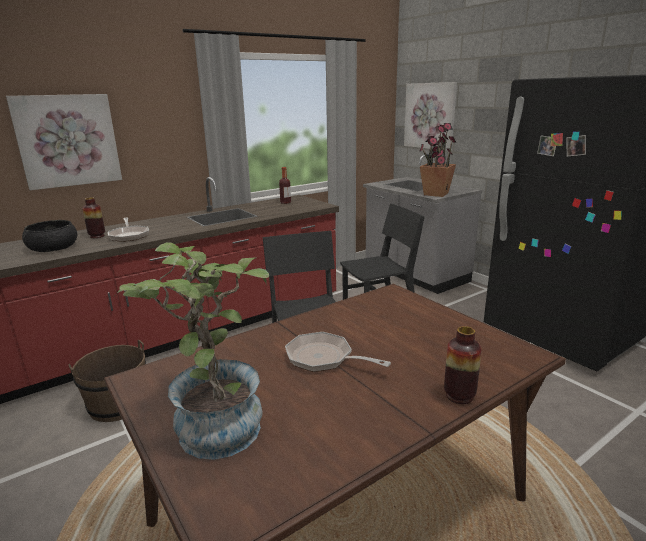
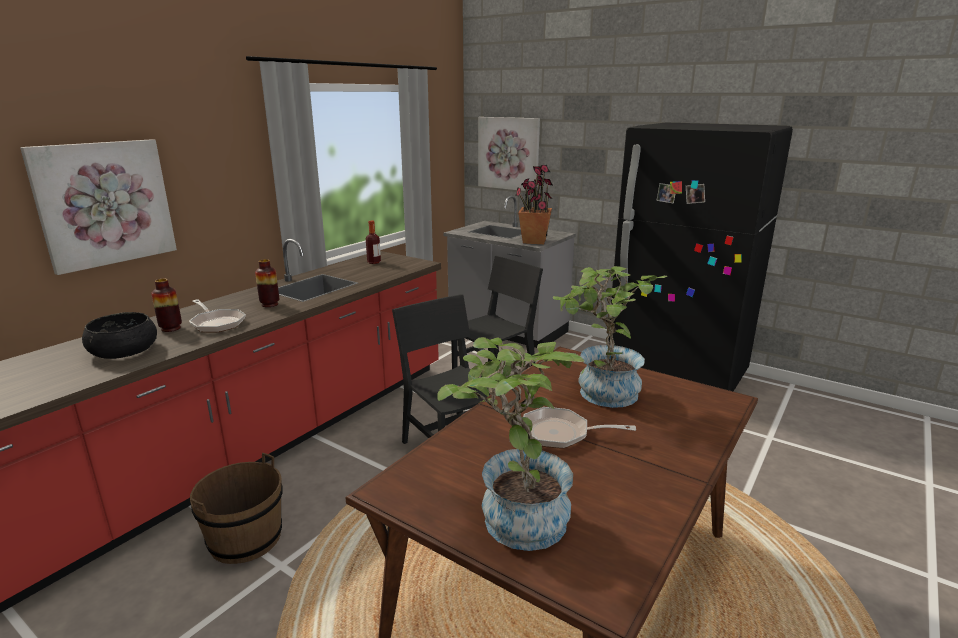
camera: 20 degrees left, 0 degrees up
(393, 330) = (601, 395): none -> potted plant
(459, 396) = (704, 446): vase -> vase (270, 304)

